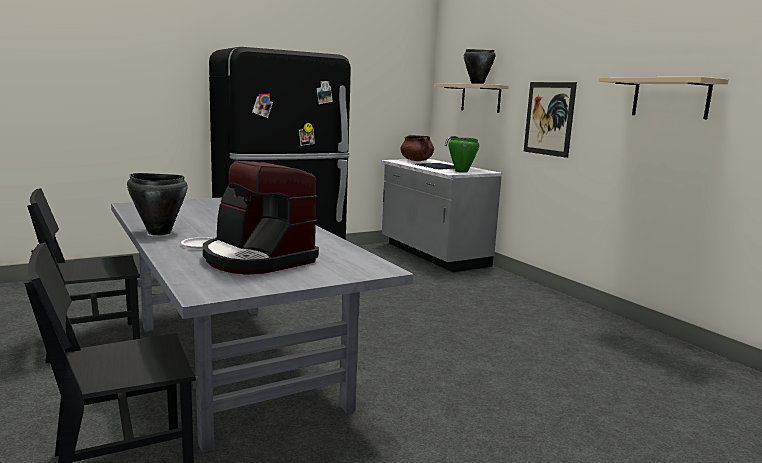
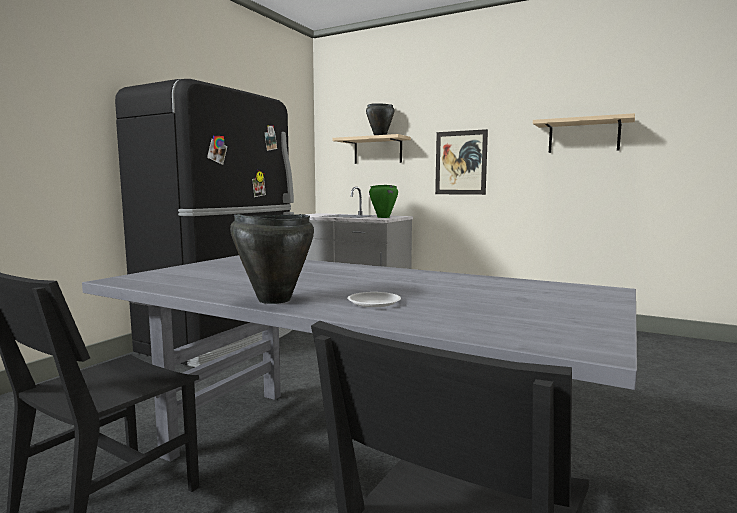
camera: 30 degrees left, 5 degrees down
(257, 259) = (481, 303): coffee machine -> none
(416, 161) = (315, 214): brown cooking pot -> none

